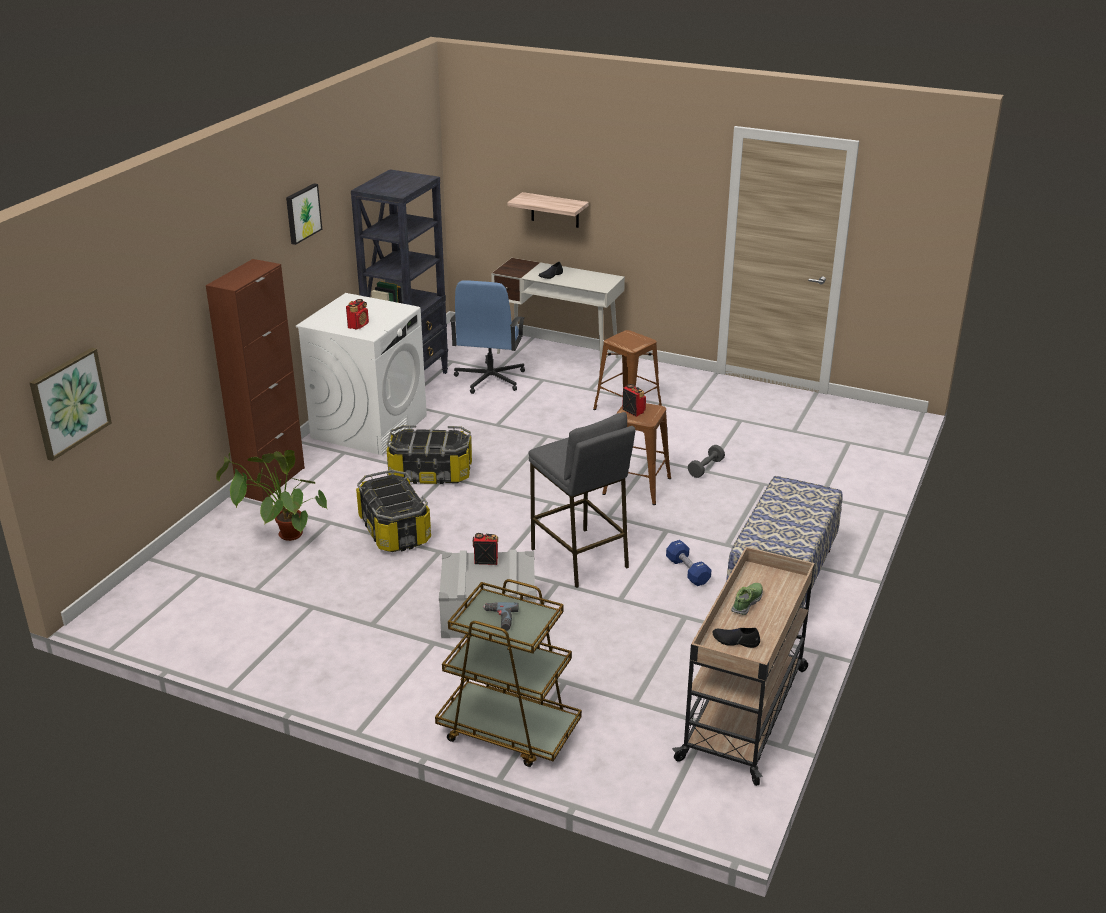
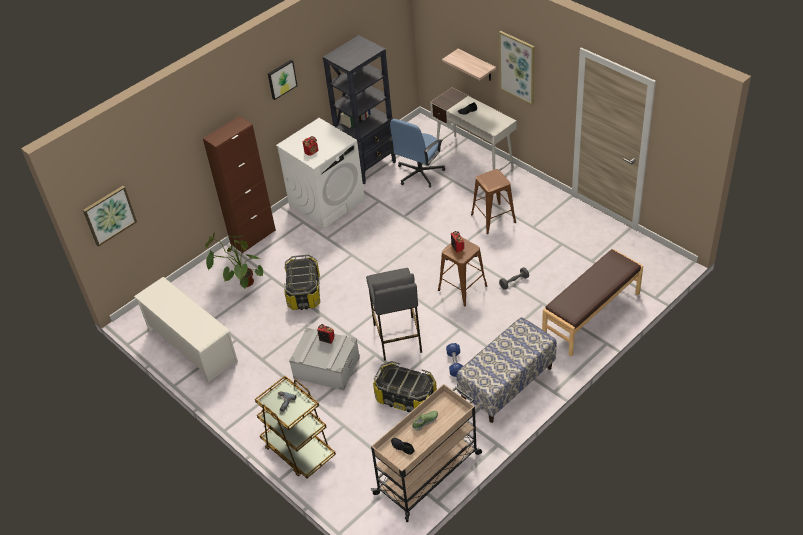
camera: 25 degrees right, 15 degrees up
(234, 629) = (191, 345): none -> white shoe rack
(431, 473) = (345, 250): storage box -> storage box (406, 397)
(626, 191) = (517, 67): none -> picture
(839, 485) = (592, 315): none -> brown bench

